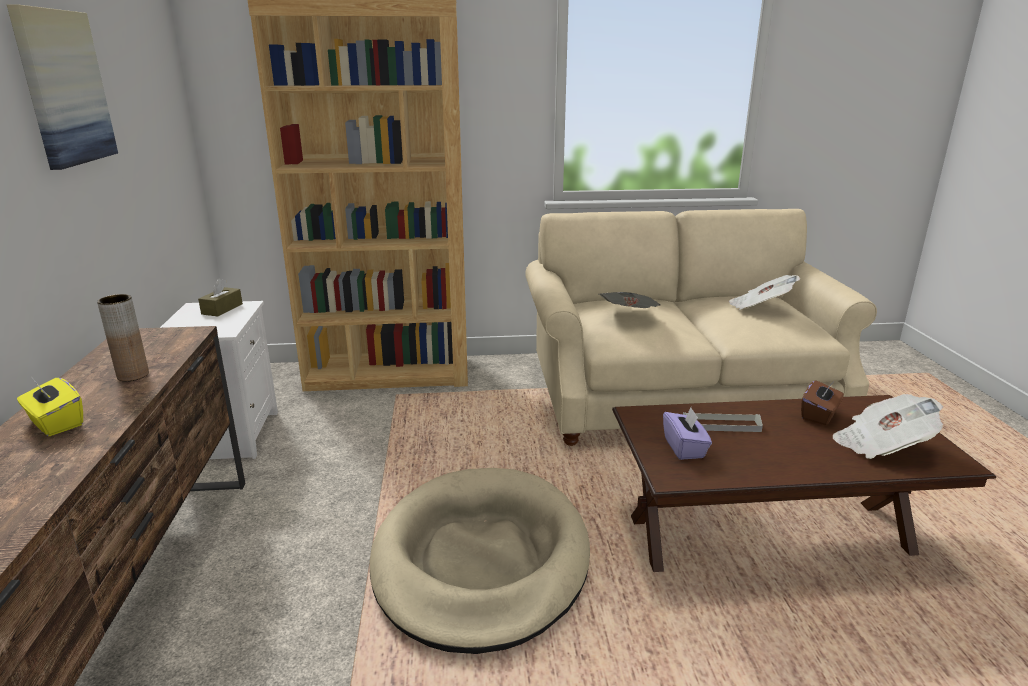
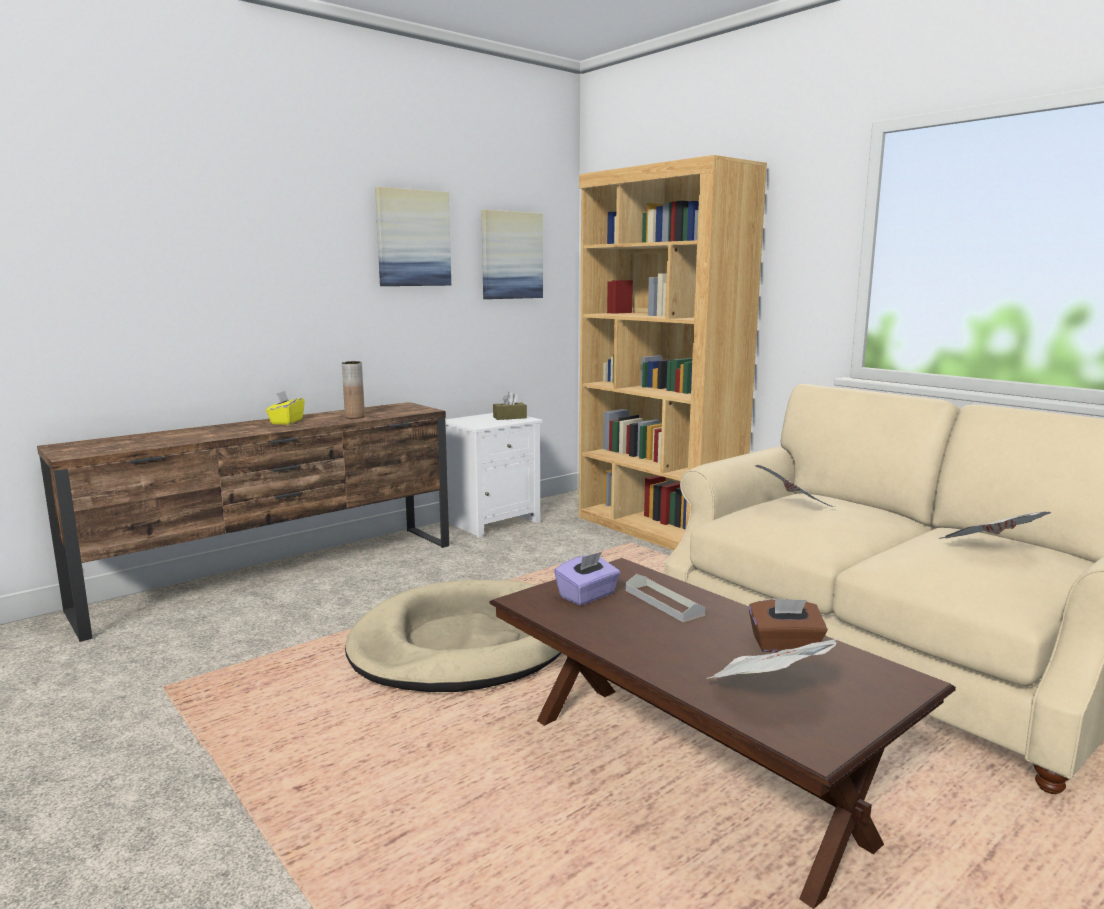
camera: 55 degrees right, 10 degrees down
(147, 101) = (511, 255): none -> picture

